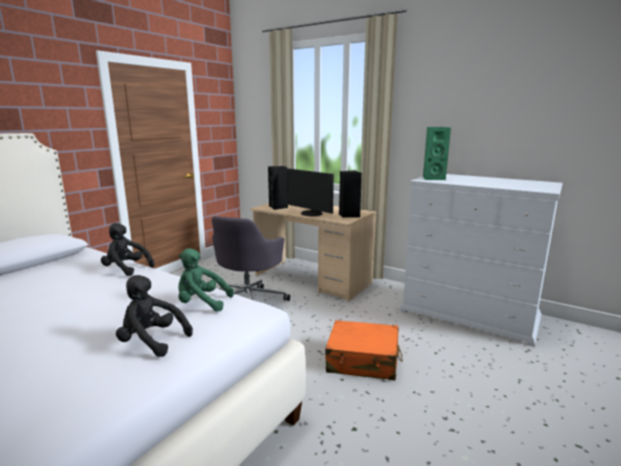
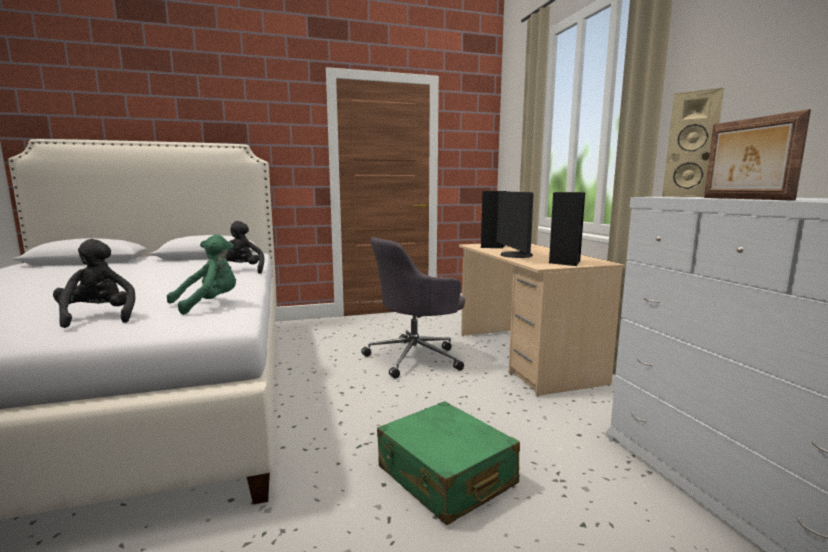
camera: 40 degrees right, 5 degrees down
(202, 303) = (209, 304): green plush toy -> green plush toy turned 90 degrees clockwise
(363, 360) = (445, 476): orange suitcase -> green suitcase
(432, 178) = (688, 196): green speaker -> beige speaker
(472, 185) = (743, 199): none -> picture frame

